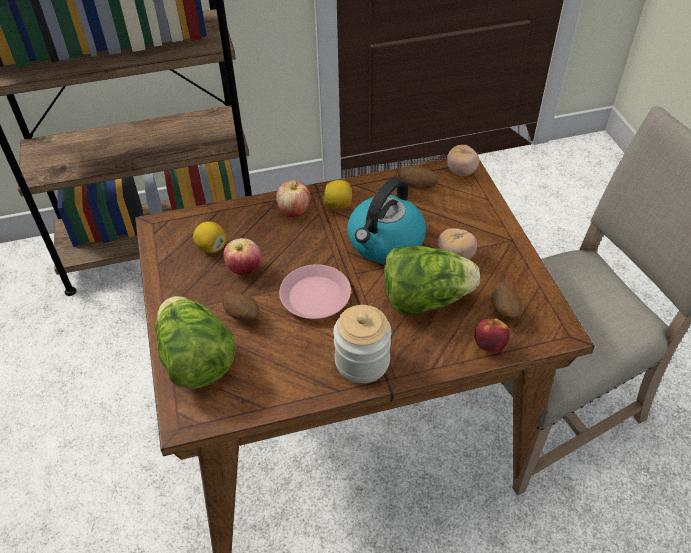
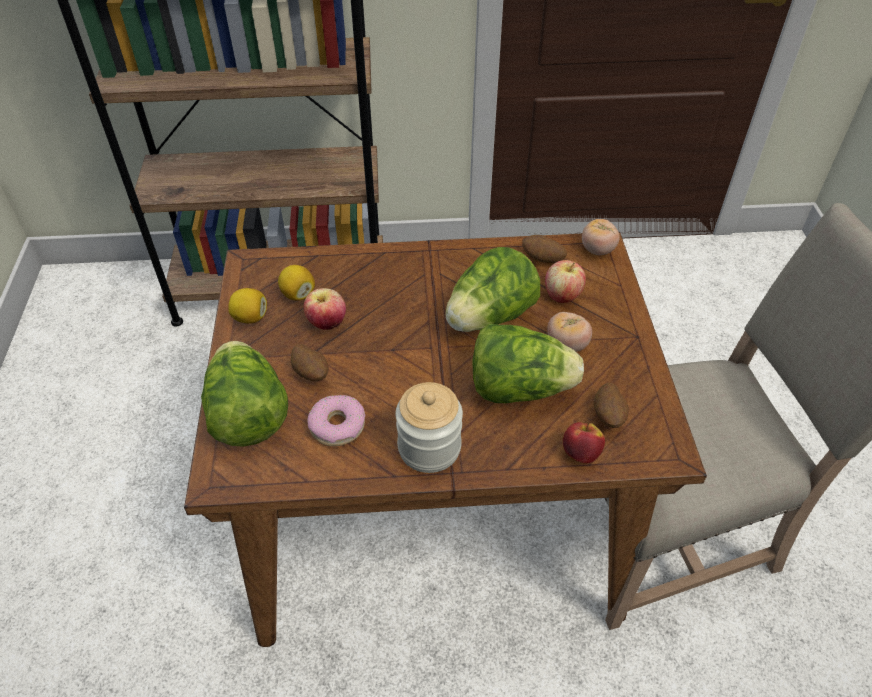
camera: 10 degrees right, 0 degrees up
(278, 356) = (337, 425): none -> donut
(294, 211) = (398, 268): apple -> apple (562, 296)
(315, 296) = (396, 365): pink plate -> none
(338, 205) = (448, 268): lemon -> lemon (250, 317)
(385, 243) = (490, 317): kettle -> lettuce

